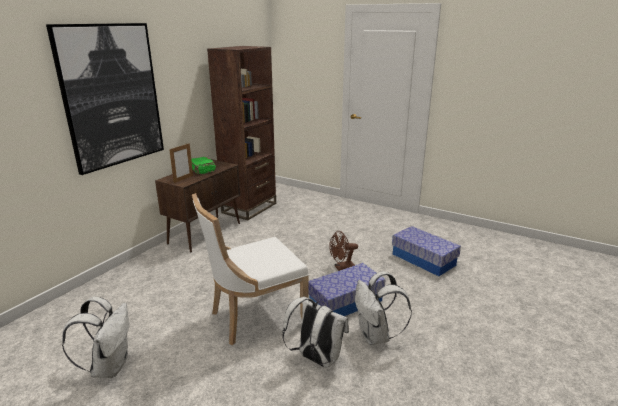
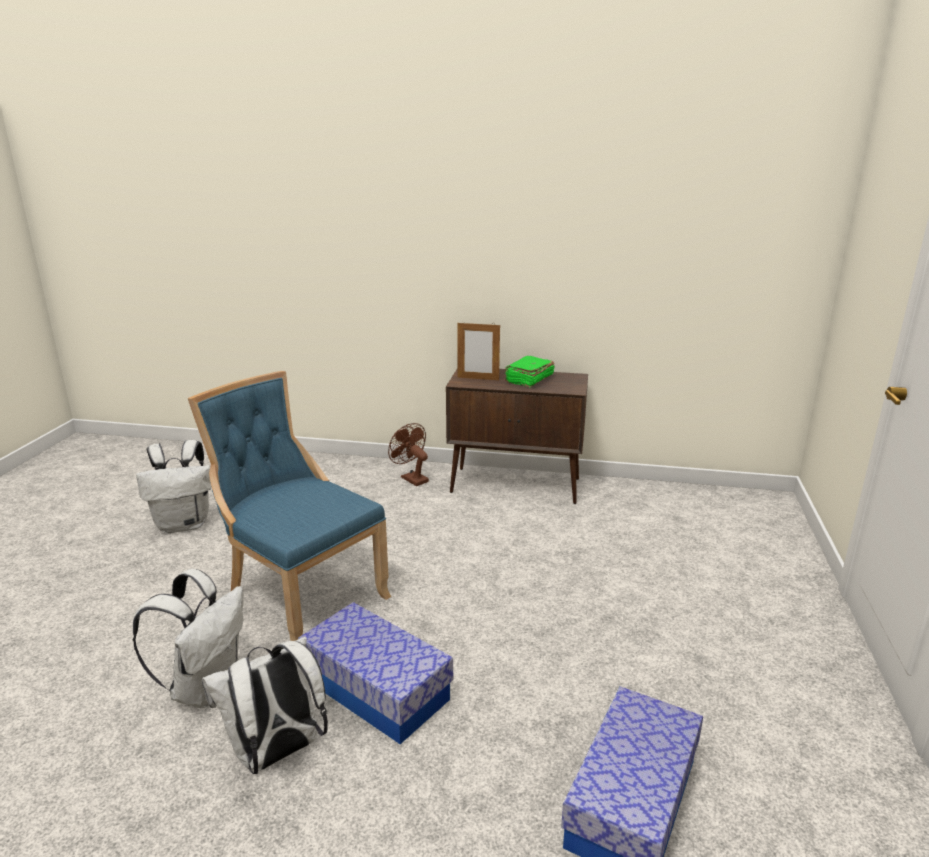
camera: 70 degrees right, 0 degrees up
(112, 96) = (414, 225): picture -> none
(249, 208) = (643, 496): brown bookcase -> none
(254, 317) = (301, 596): white chair -> blue chair
(341, 267) = (499, 659): brown fan -> brown fan (411, 478)

